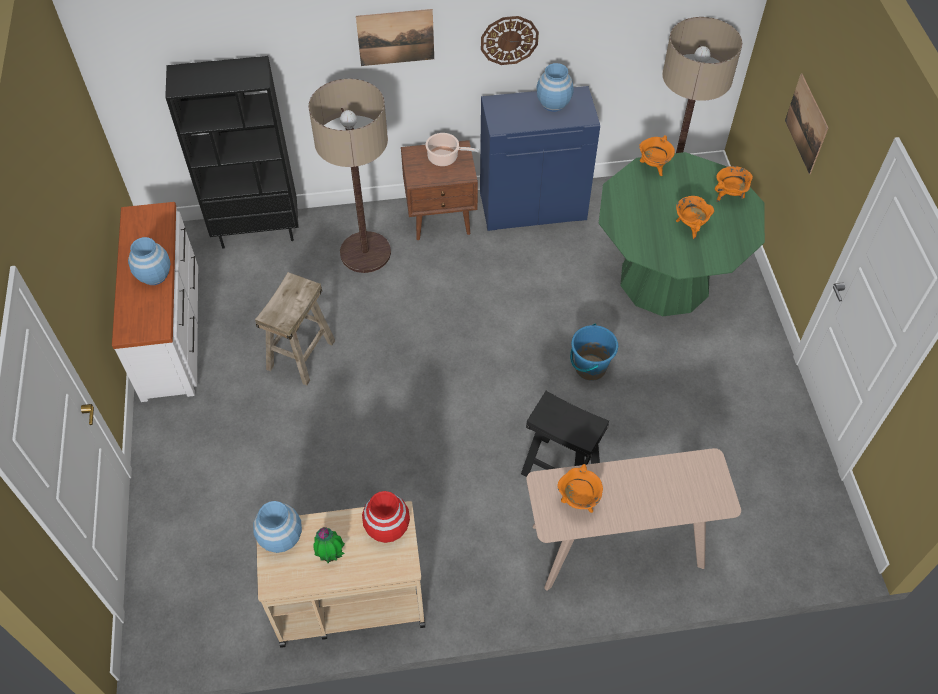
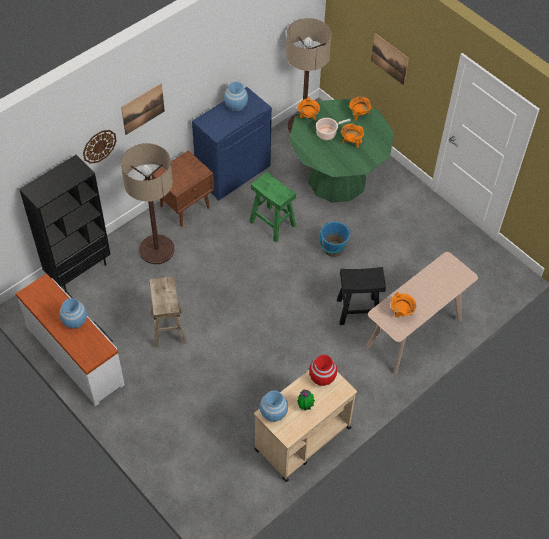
camera: 35 degrees left, 0 degrees up
(445, 158) = (183, 167): cooking pot -> cooking pot (327, 133)
(509, 40) = (202, 80): wall clock -> wall clock (99, 146)
(533, 293) = (272, 223): none -> green stool

